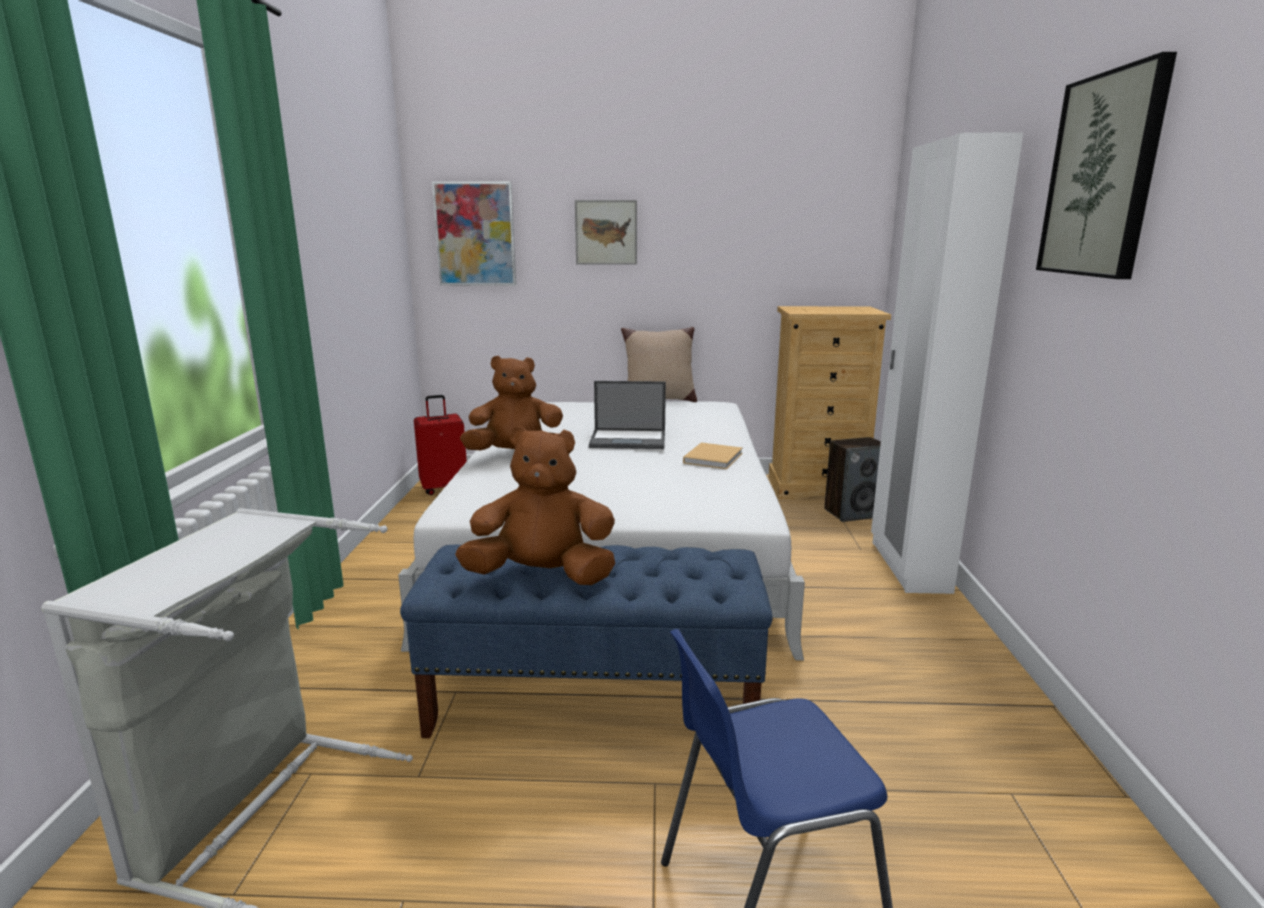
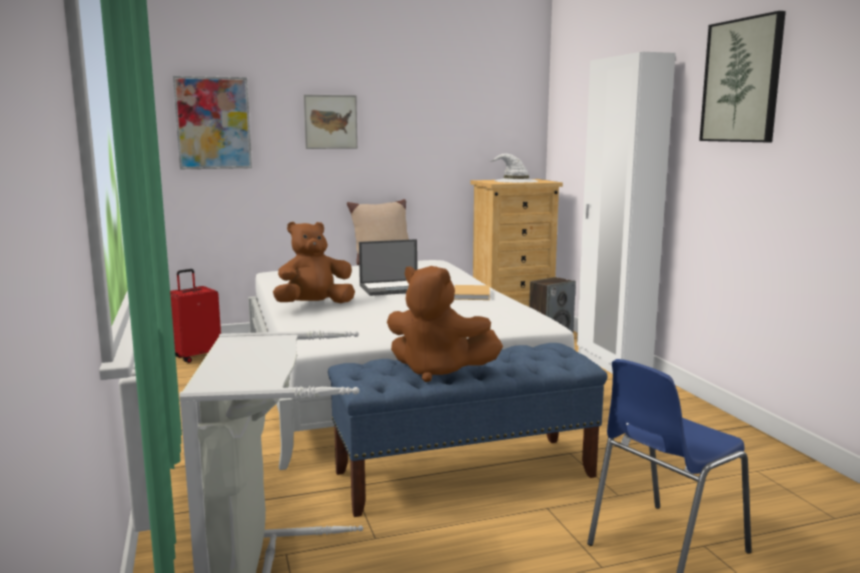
camera: 20 degrees left, 5 degrees down
(542, 576) = (438, 371): brown plush toy -> brown plush toy turned 135 degrees counterclockwise
(830, 310) = (515, 181): none -> white hat

